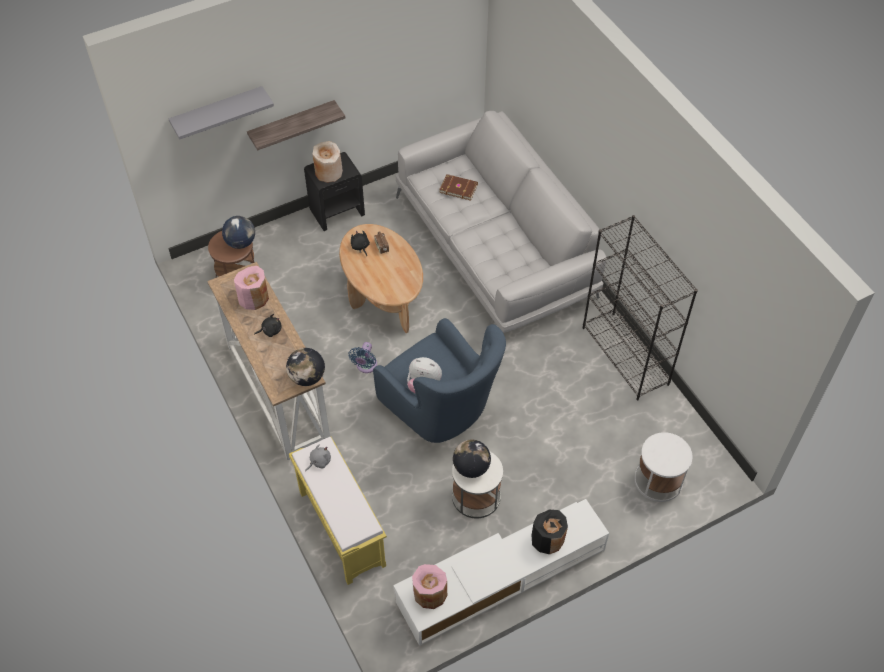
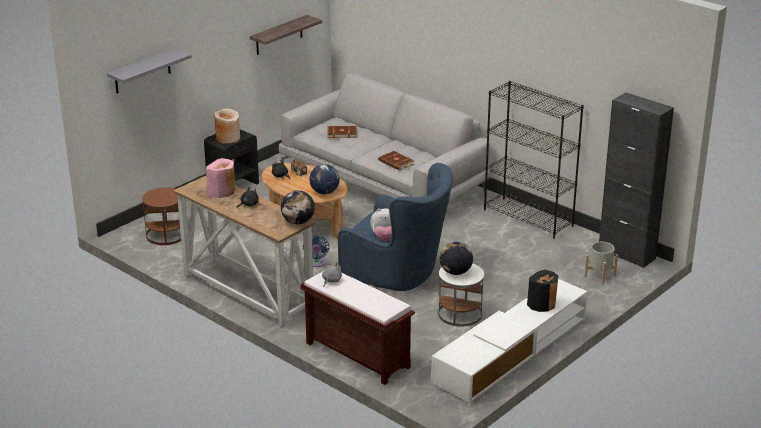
camera: 20 degrees left, 25 degrees down
(241, 243) = (172, 193): globe -> globe (325, 192)
(292, 125) = (195, 92): shelf -> shelf (279, 35)
(341, 528) = (356, 355): yellow bench -> brown bench
(430, 594) = (466, 353): pink vase -> none
(493, 258) = (396, 162): none -> brown book
(658, 480) = (600, 276): white side table -> grey planter
(706, 452) = (626, 254): none -> black cabinet

